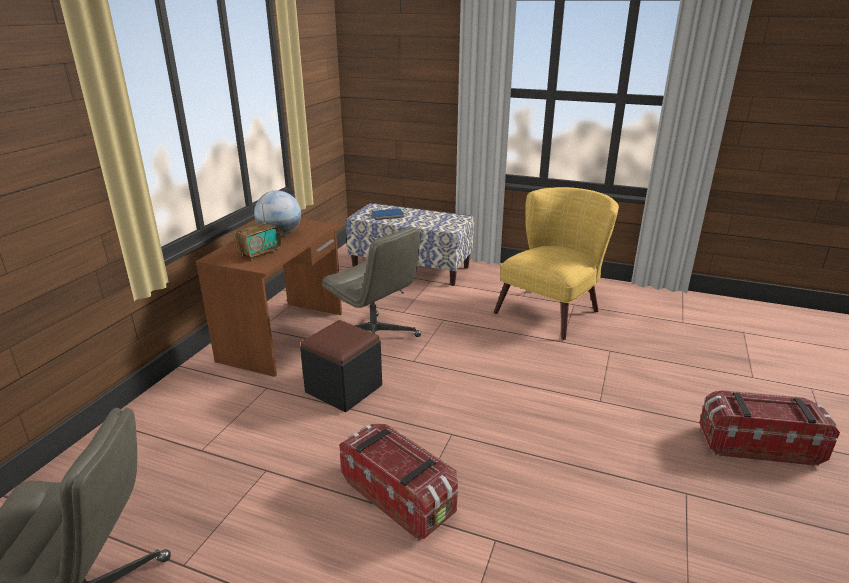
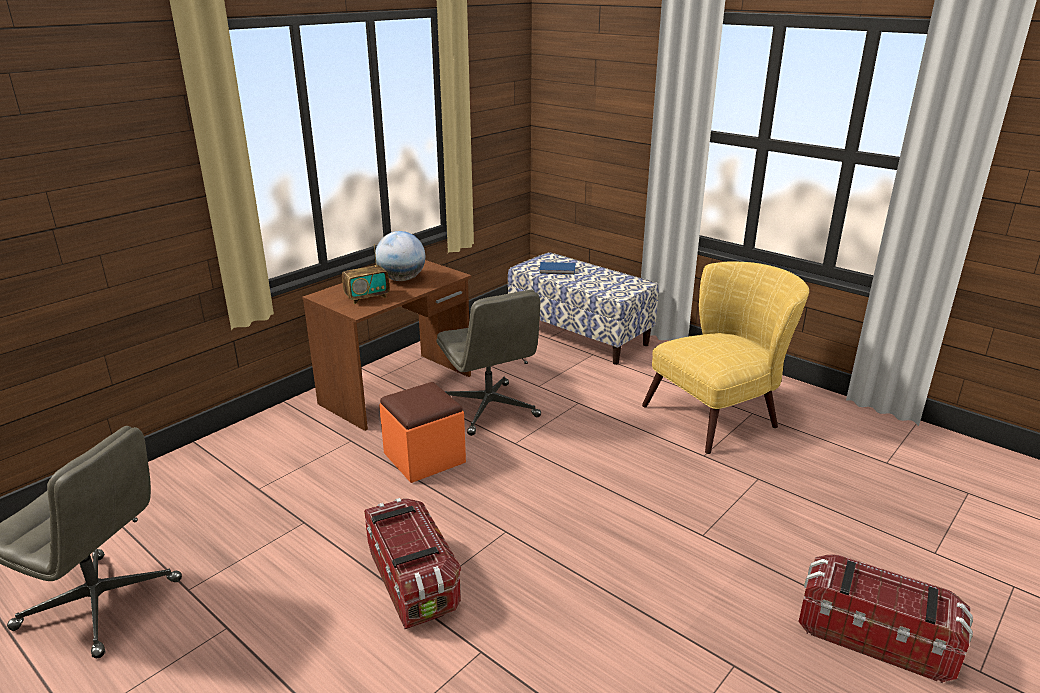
camera: 20 degrees right, 0 degrees up
(344, 389) = (424, 458): black ottoman -> orange ottoman

